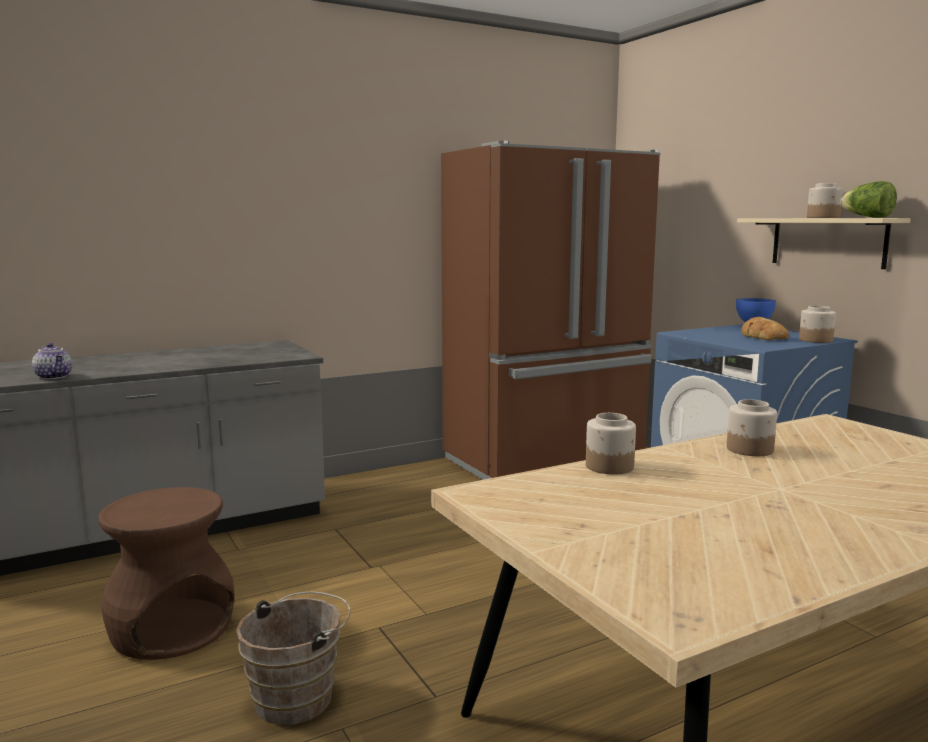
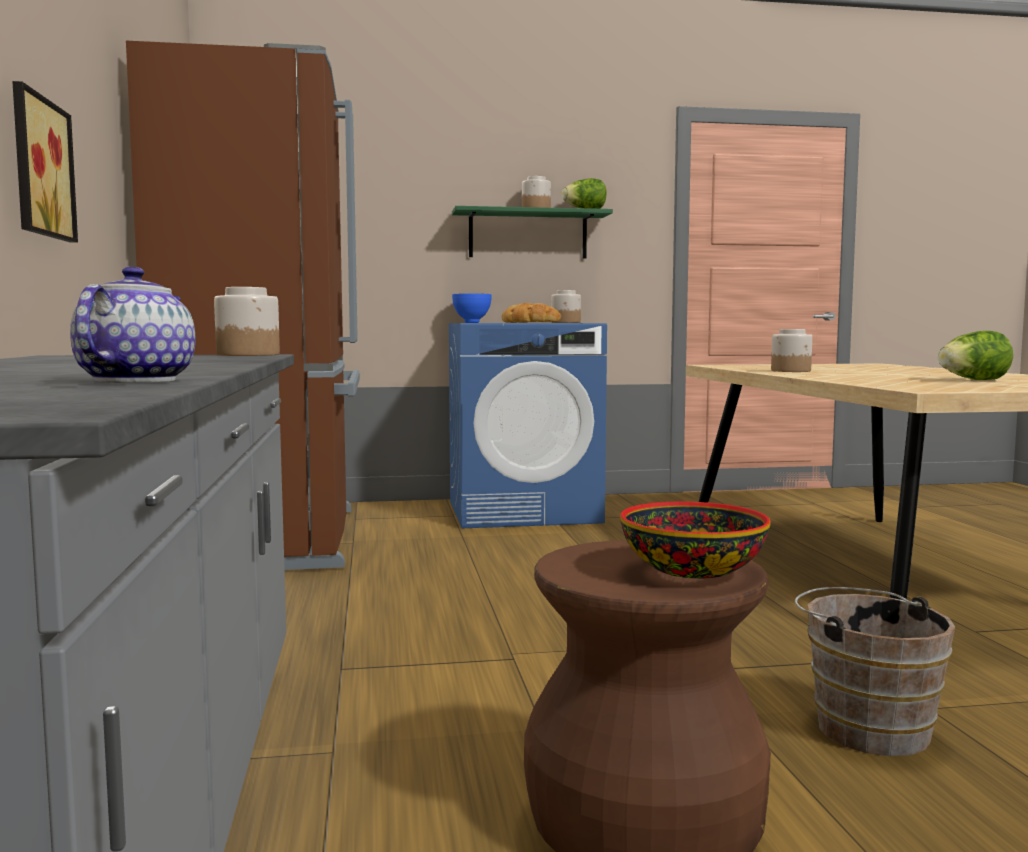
camera: 70 degrees left, 5 degrees down
(55, 377) = (134, 381): teapot -> teapot turned 60 degrees counterclockwise
(154, 514) = (691, 569): none -> bowl
(305, 253) = (37, 168): none -> picture
(610, 466) = (839, 379): jar -> jar (248, 355)
(676, 518) = (973, 380): none -> lettuce
(828, 242) = (528, 235): beige shelf -> green shelf

